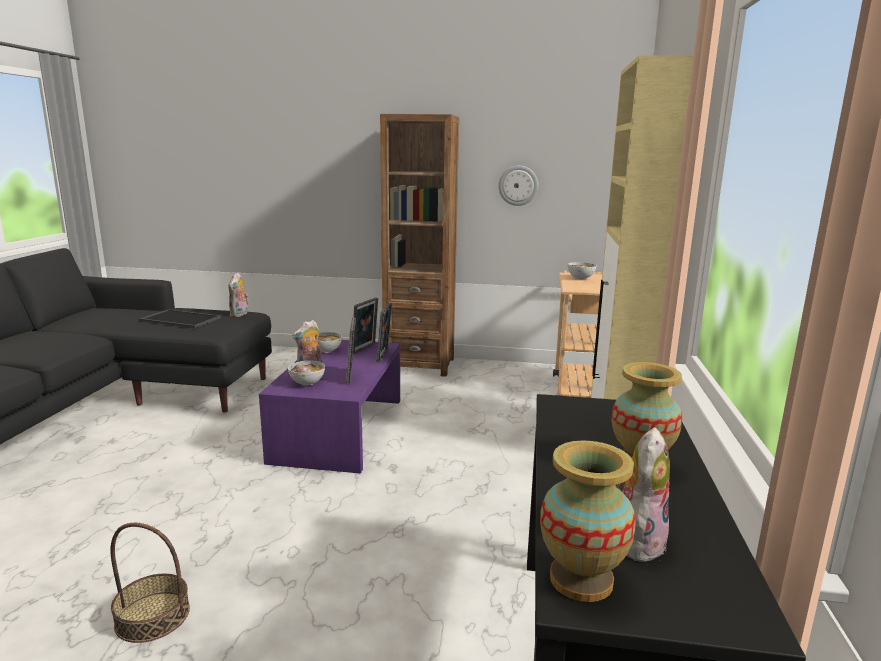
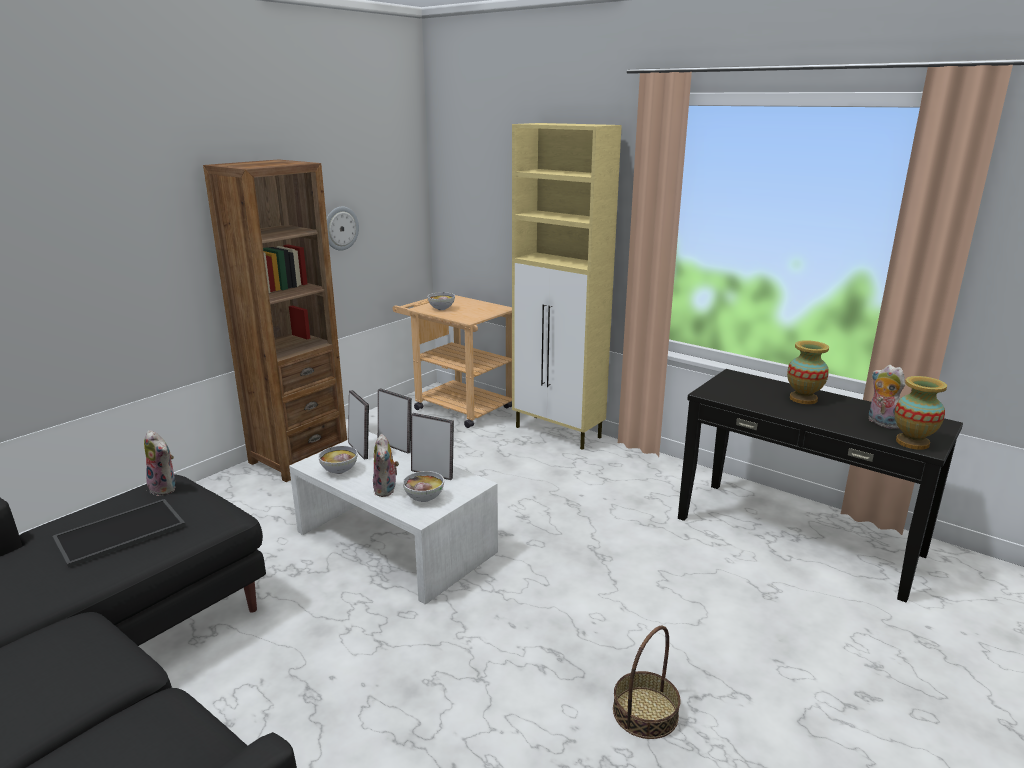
camera: 60 degrees left, 5 degrees up
(339, 429) = (394, 542): purple coffee table -> white coffee table

